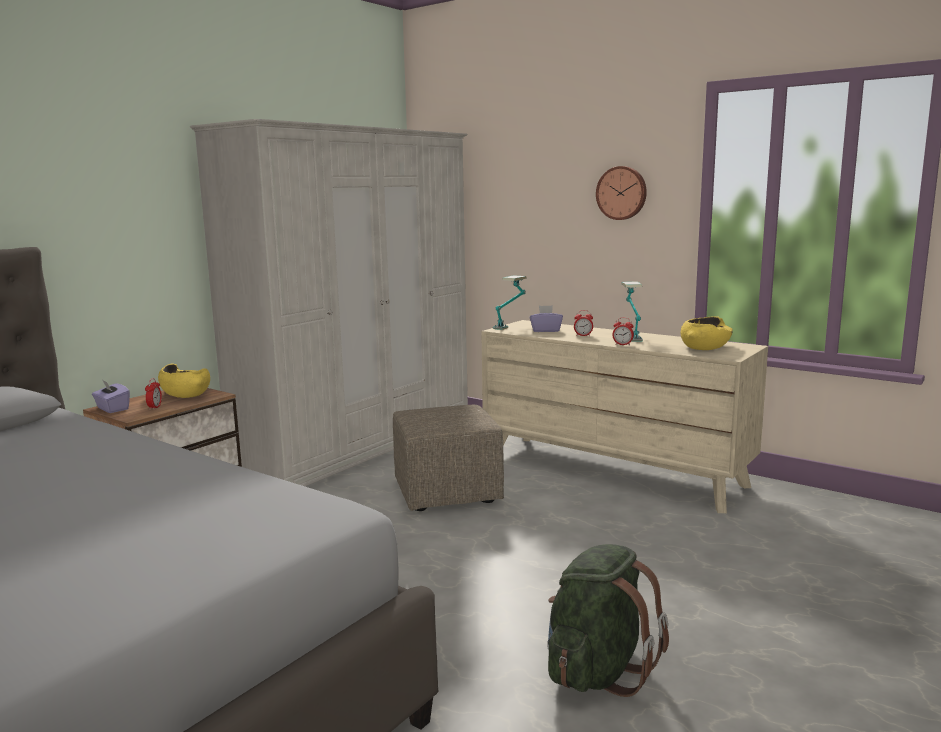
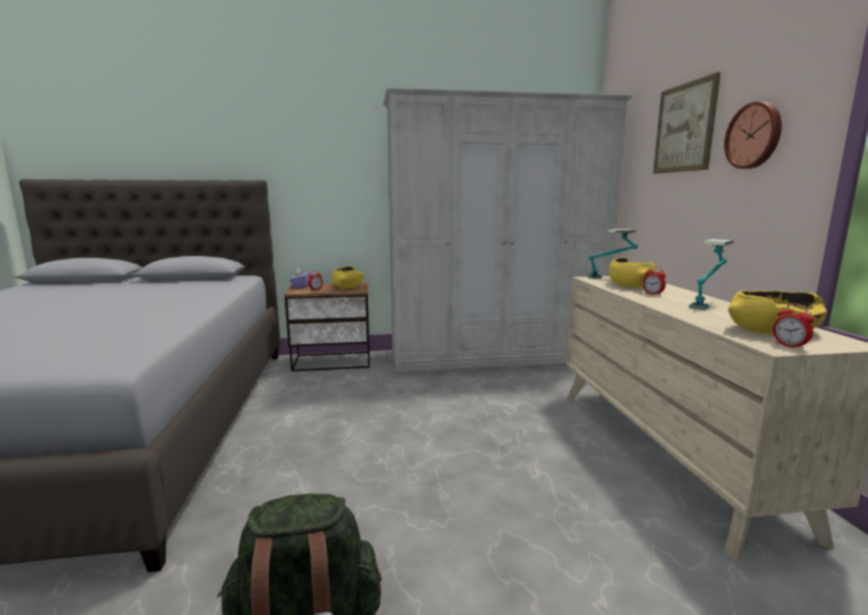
camera: 45 degrees right, 0 degrees up
(448, 492) = (488, 410): beige ottoman -> none
(542, 176) = (684, 128): none -> picture
(545, 330) = (629, 285): purple tissue box -> yellow bowl
(622, 344) = (668, 308): alarm clock -> alarm clock (789, 346)

